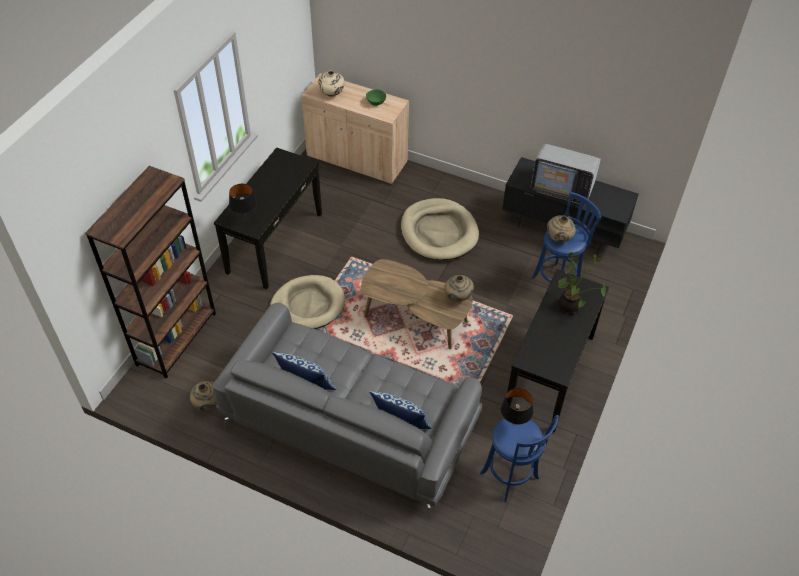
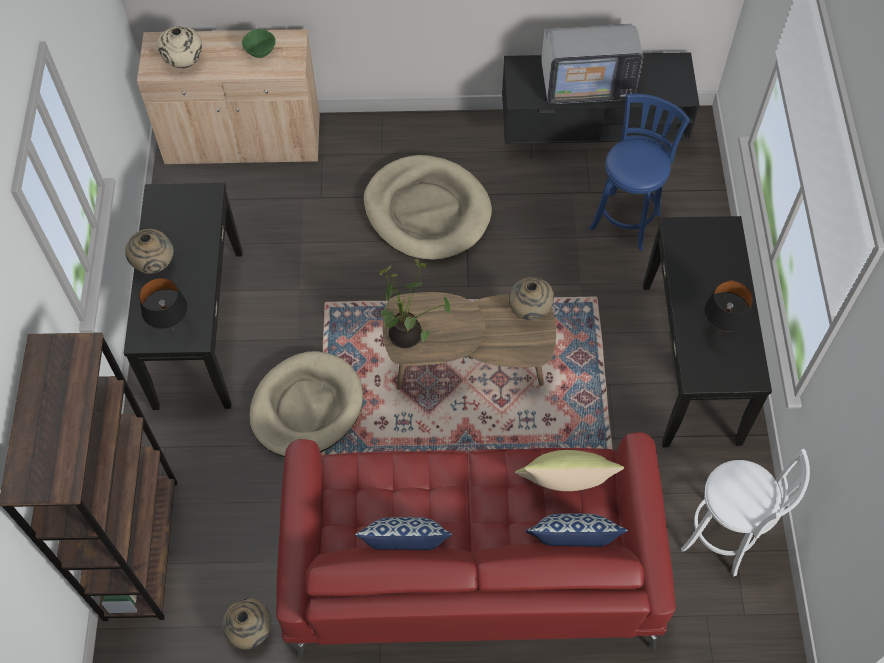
camera: 25 degrees left, 10 degrees up
(349, 423) = (469, 562): grey sofa -> red sofa
(417, 392) = (564, 485): none -> yellow pillow
(511, 478) = (724, 537): blue stool -> white stool
(513, 425) = (730, 480): black table lamp -> black table lamp (718, 332)
(558, 239) = (632, 168): beige vase -> beige vase (154, 265)
(571, 307) = (710, 268): potted plant -> potted plant (408, 334)

